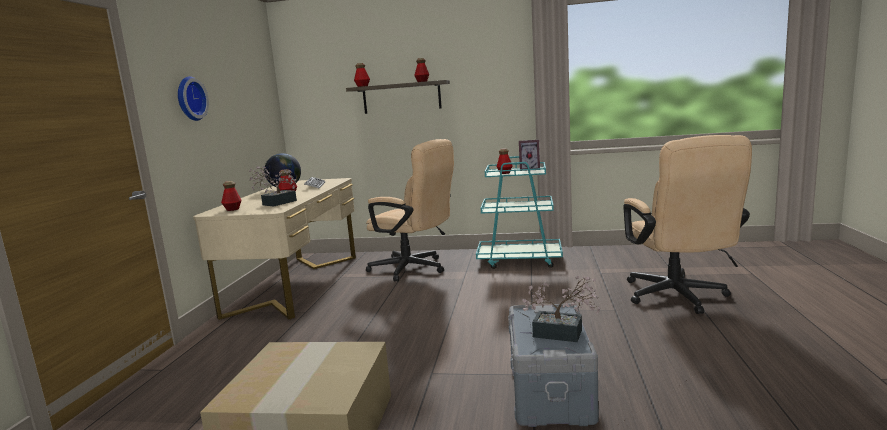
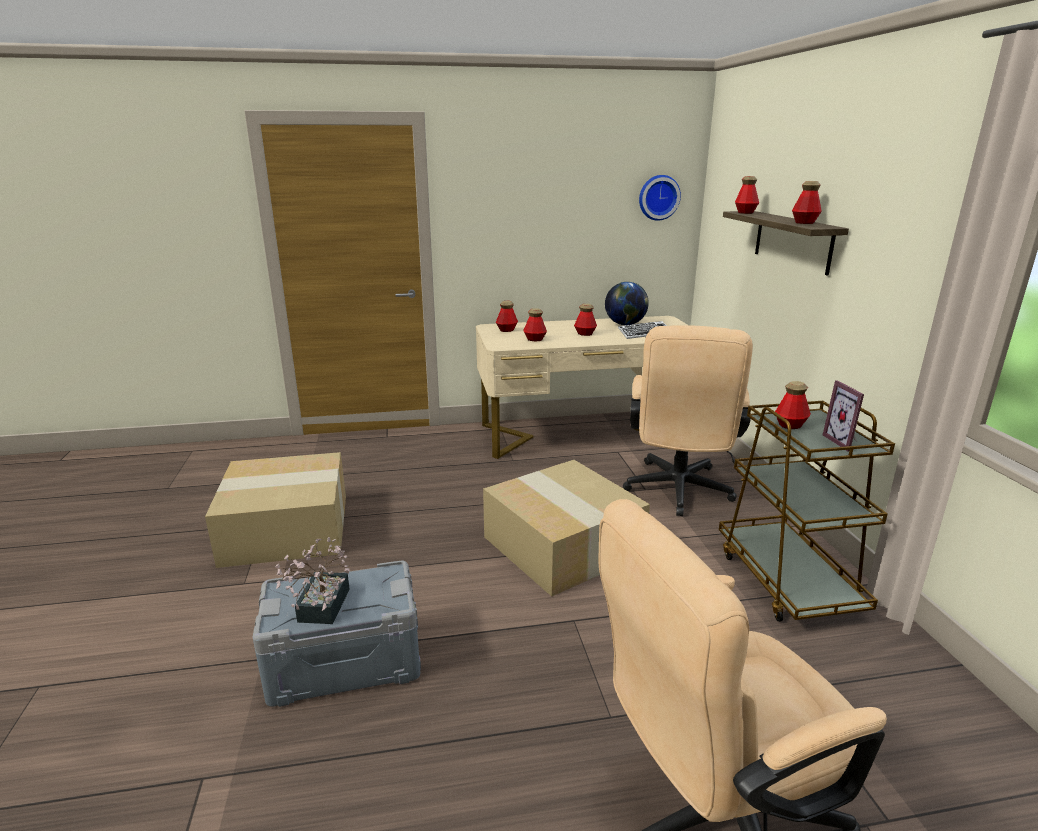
camera: 70 degrees right, 10 degrees up
(189, 99) = (508, 208): wall clock -> wall clock (658, 197)
(276, 203) = (535, 339): potted plant -> bottle
(448, 306) = (560, 545): none -> cardboard box
(520, 260) = (787, 580): turquoise cart -> brown cart

